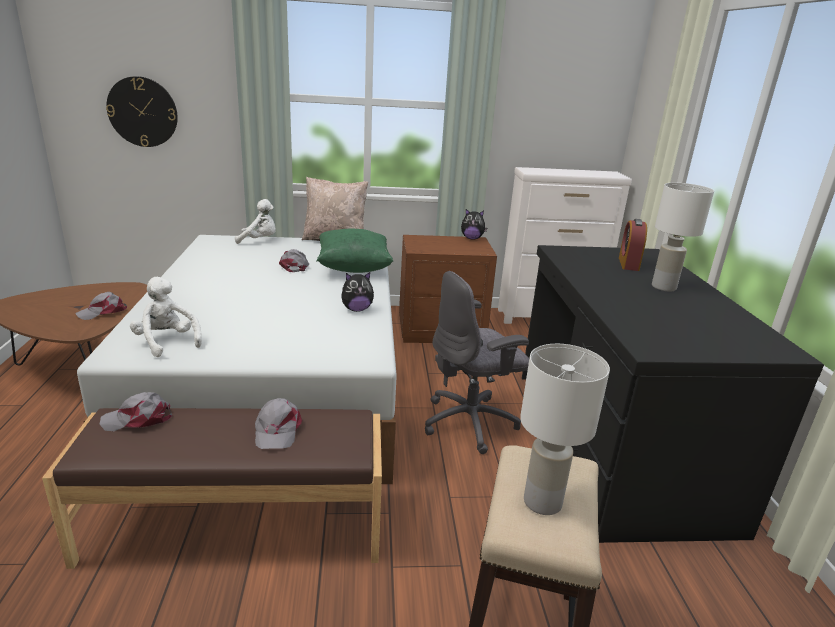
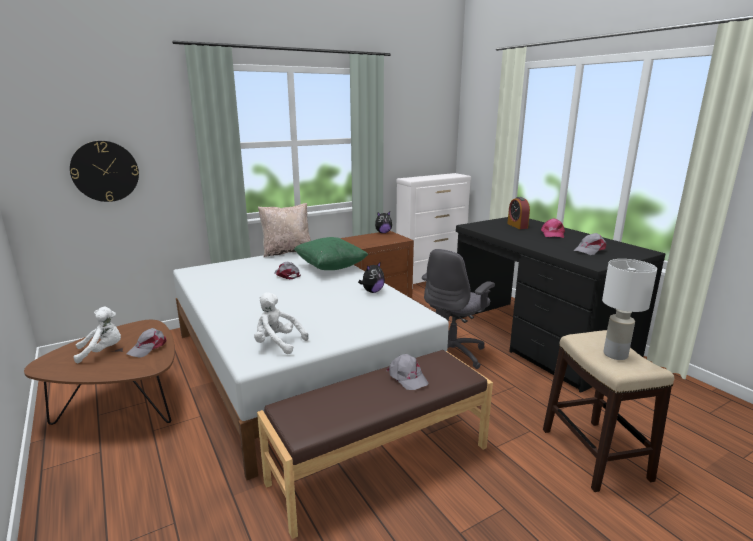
camera: 25 degrees left, 5 degrees down
(138, 419) = (306, 401): grey cap -> grey cap (589, 250)
(259, 240) = (232, 264): white plush toy -> white plush toy (102, 351)
(664, 287) = (552, 234): white table lamp -> pink cap

